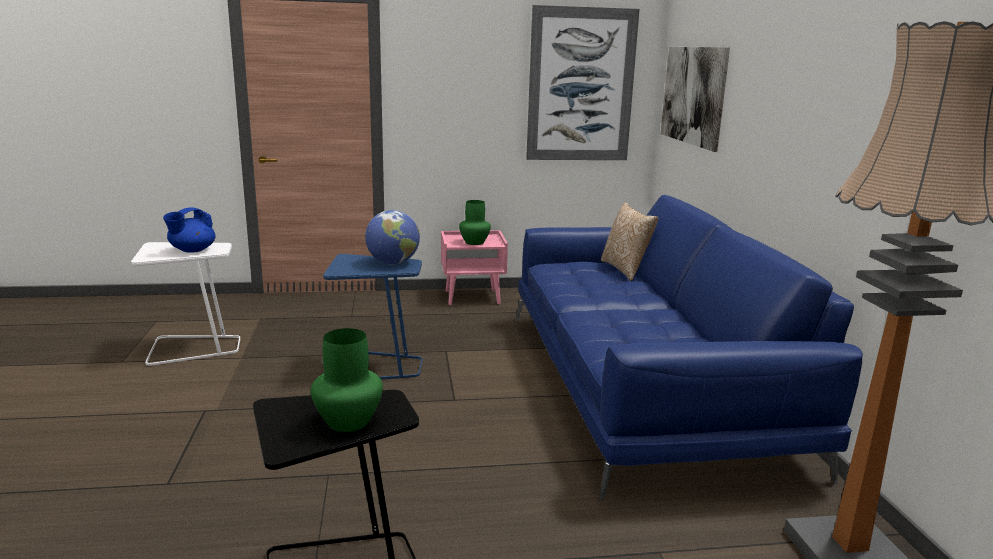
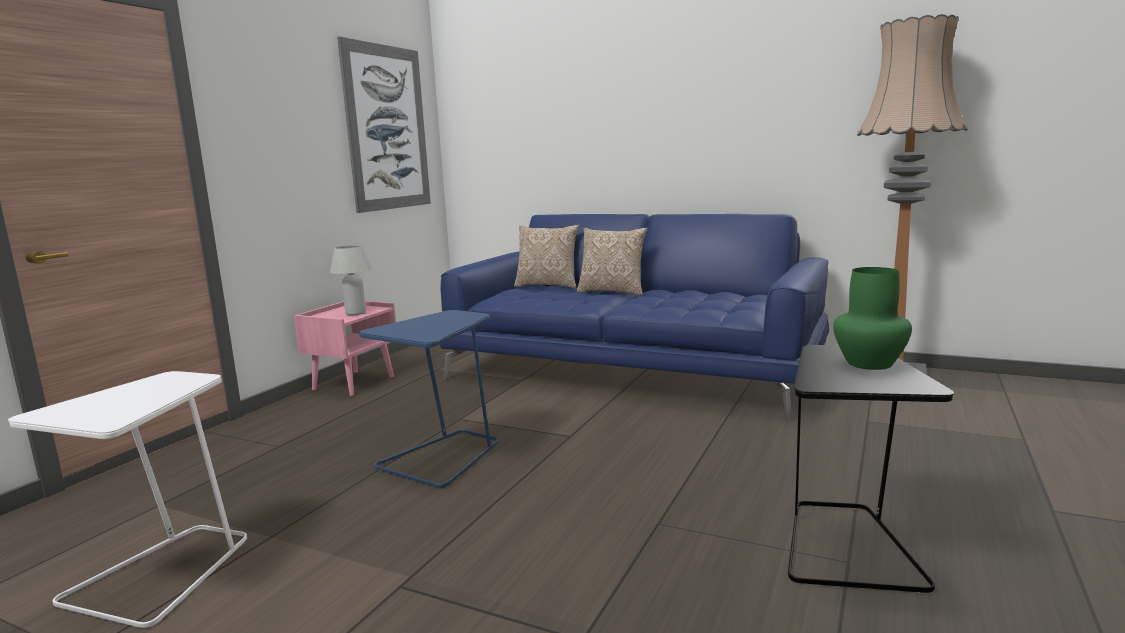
camera: 55 degrees left, 5 degrees down
(192, 250) = (151, 392): blue teapot -> none
(393, 263) = (442, 317): globe -> none
(475, 242) = (355, 313): green vase -> white table lamp
(641, 296) = (612, 291): none -> pillow
(693, 95) = (509, 127): picture -> none

